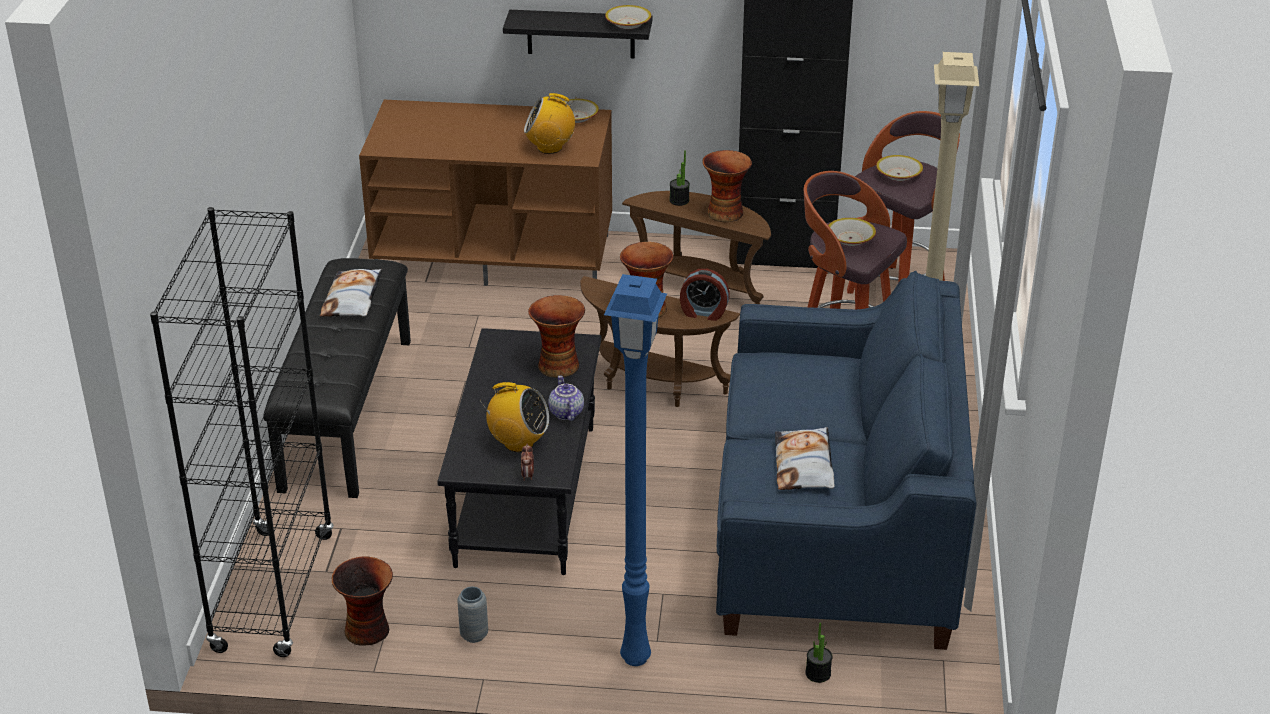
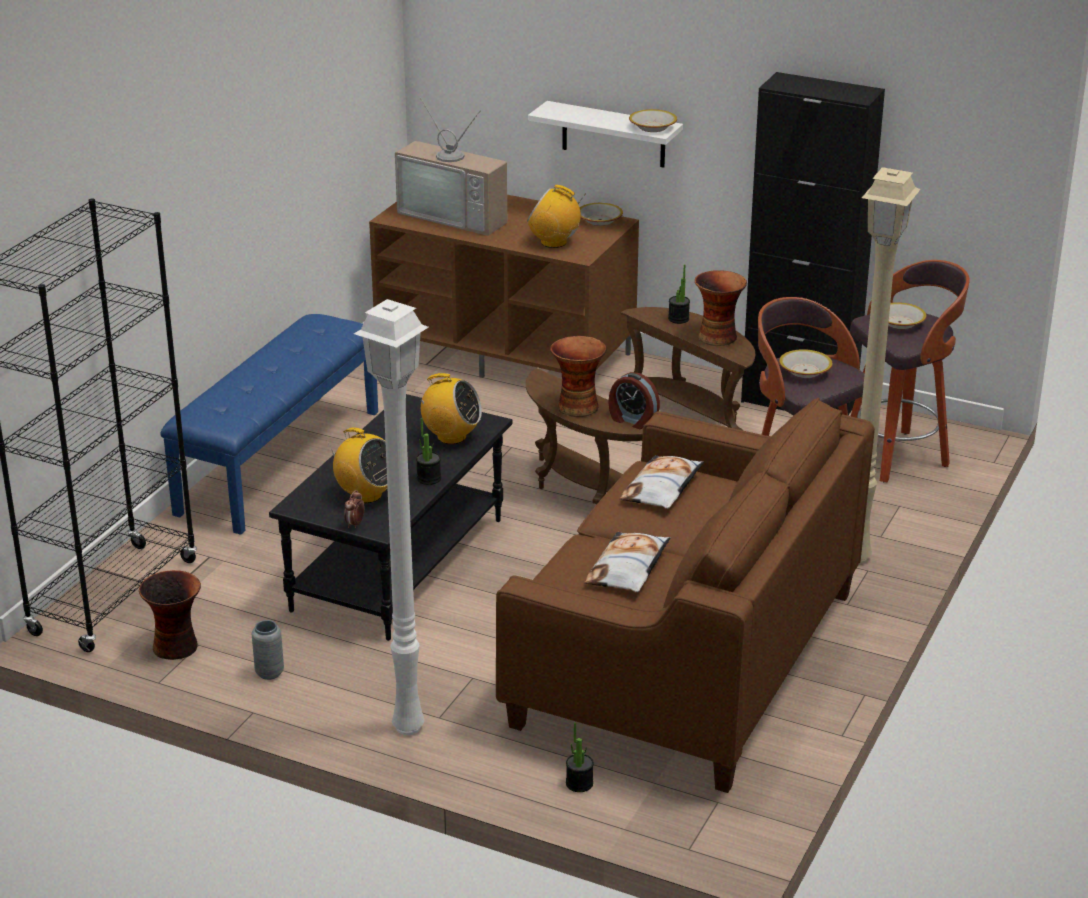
camera: 20 degrees right, 5 degrees down
(346, 412) = (278, 461): black bench -> blue bench
(353, 299) = (303, 349): pillow -> pillow (662, 489)
(439, 134) = (457, 215): none -> television
(557, 365) = (451, 437): vase -> radio
(565, 413) = (429, 478): teapot -> potted plant
(581, 34) = (613, 135): black shelf -> white shelf
(633, 658) = (405, 727): blue floor lamp -> white floor lamp
(836, 529) = (685, 658): blue sofa -> brown sofa

